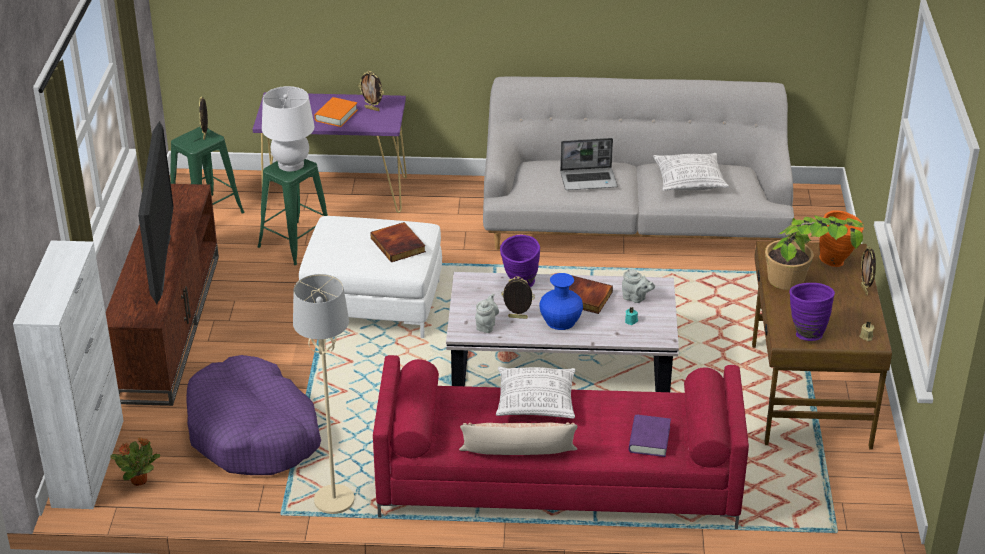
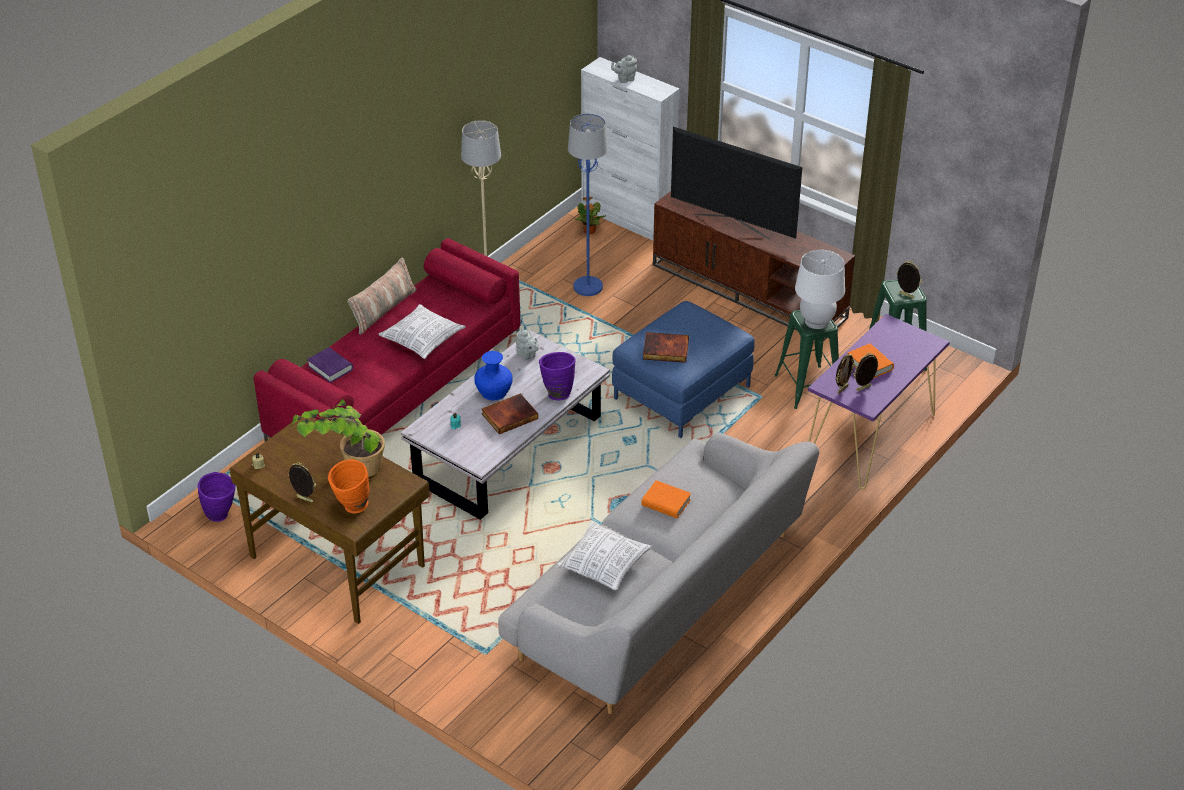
camera: 125 degrees right, 5 degrees up
(253, 433) = (588, 287): purple dog bed -> blue floor lamp
(373, 304) = (682, 393): white ottoman -> blue ottoman
(517, 318) = (519, 373): picture frame -> picture frame (842, 389)
(589, 180) = (666, 503): laptop -> orange book
(636, 298) = (478, 442): grey teapot -> grey teapot (624, 79)
(806, 332) = (299, 438): purple vase -> purple vase (222, 516)

